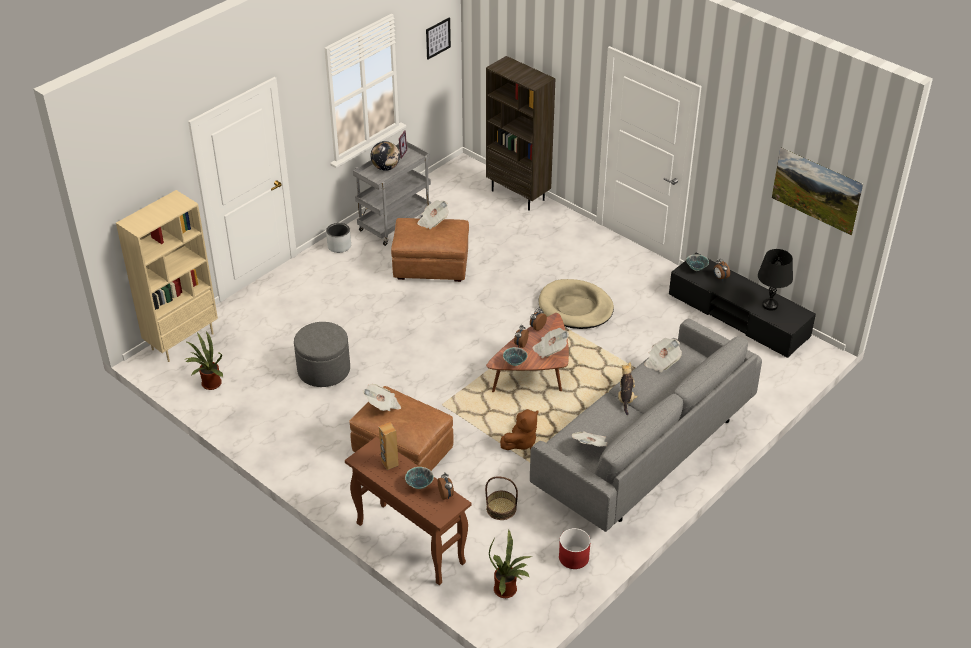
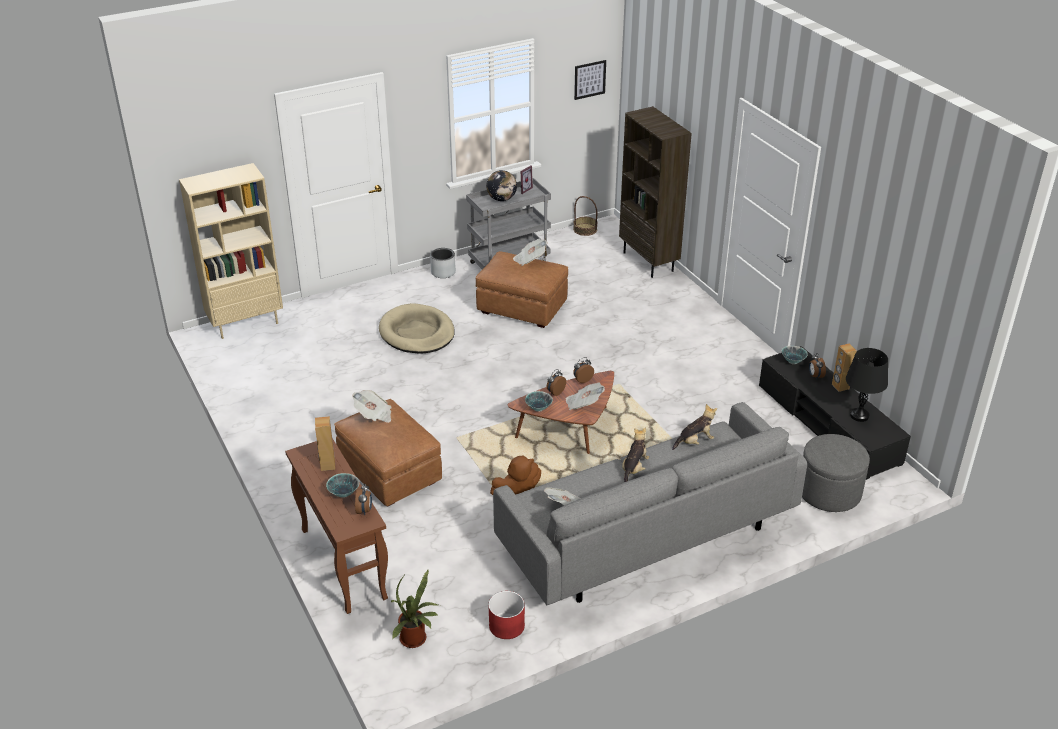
camera: 20 degrees right, 5 degrees down
(209, 384) = (245, 367): potted plant -> none
(324, 370) = (360, 378): grey ottoman -> grey ottoman (829, 492)
(501, 508) = (457, 554): basket -> basket (585, 229)
(575, 307) = (649, 377): beige dog bed -> beige dog bed (417, 333)
(661, 362) = (695, 442): newspaper -> plush toy
(743, 282) = (840, 386): none -> brown speaker
(813, 203) = (919, 299): picture -> none

